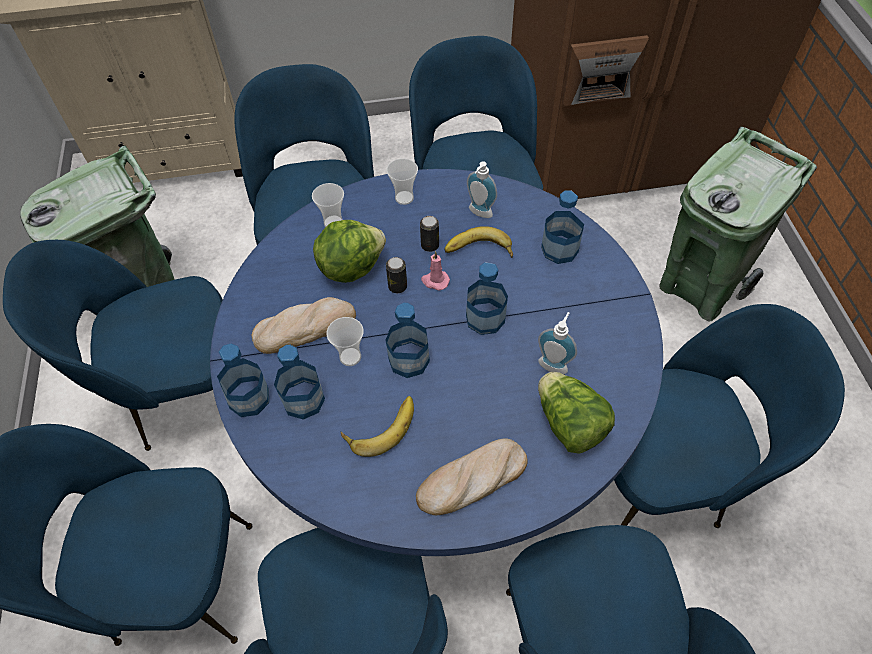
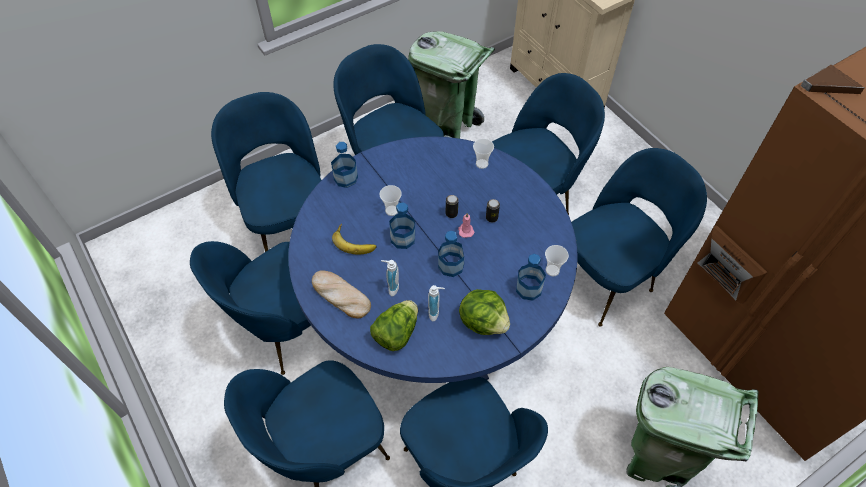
camera: 65 degrees right, 0 degrees up
(303, 400) = (355, 201): bottle -> none
(305, 327) = (400, 182): bread -> none
(350, 266) = (453, 185): lettuce -> lettuce (483, 321)
(404, 198) = (522, 190): cup -> cup (552, 270)
(479, 213) = (533, 234): soap dispenser -> soap dispenser (391, 287)
(479, 251) = (501, 245): banana -> none

